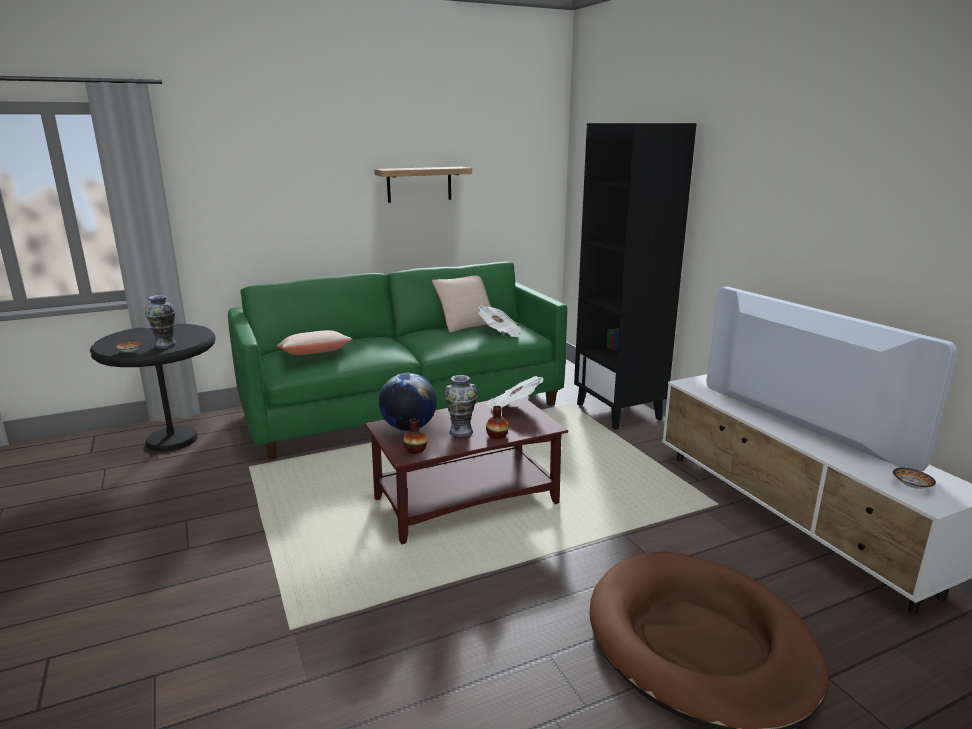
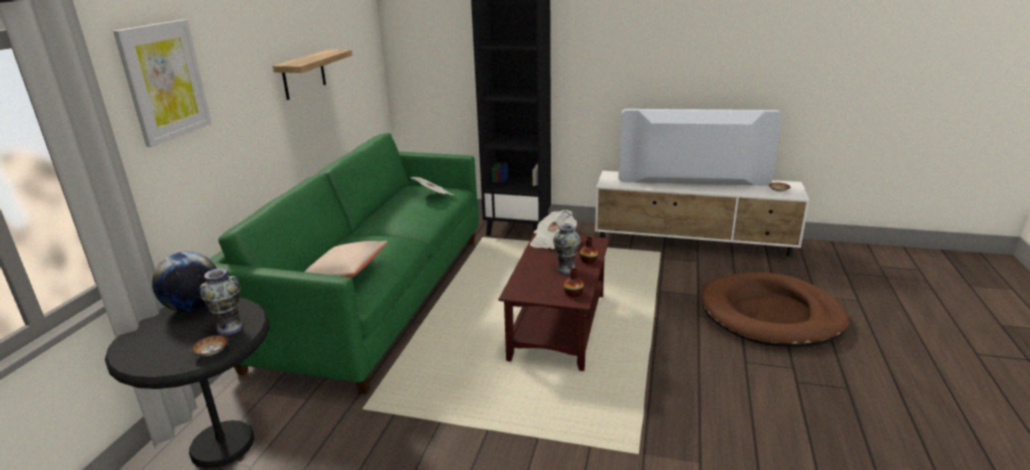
camera: 50 degrees left, 5 degrees up
(239, 159) = (165, 81): none -> picture
(409, 428) = (533, 285): globe -> globe (194, 307)
(465, 324) = (391, 200): beige pillow -> none

